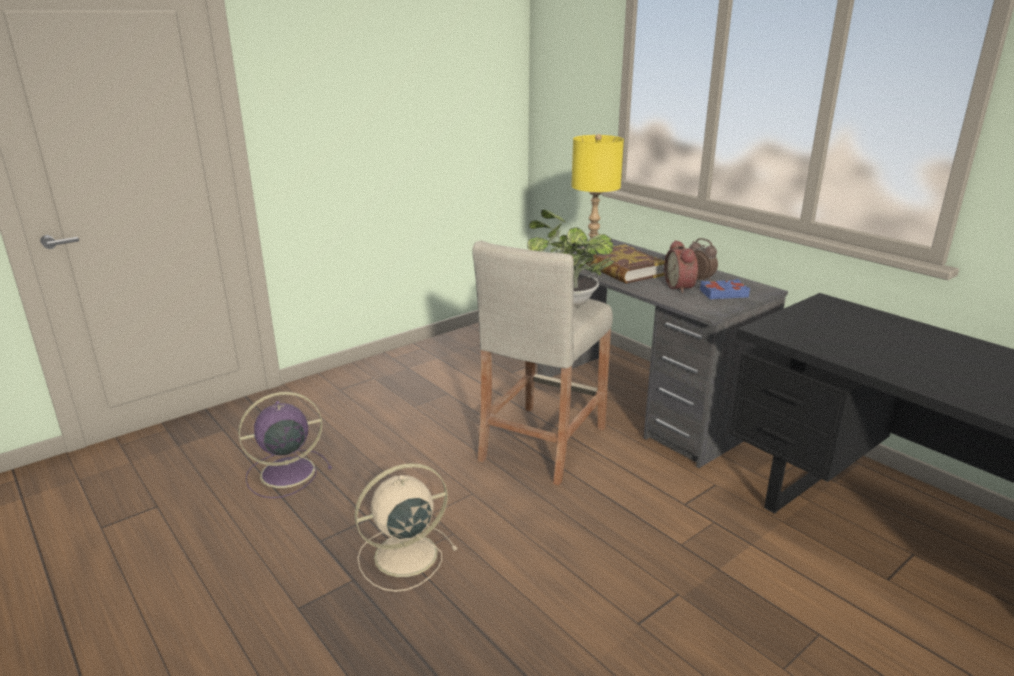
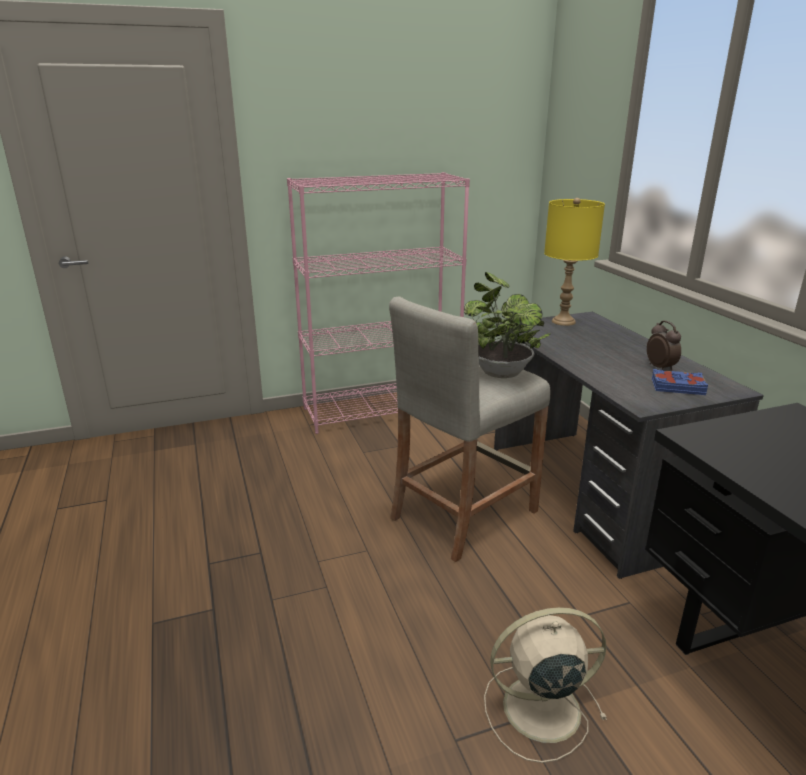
camera: 20 degrees right, 0 degrees up
(285, 473) = (218, 492): purple fan -> none
(403, 556) = (268, 597): beige fan -> beige fan (538, 709)
(407, 361) = (382, 409): none -> pink bookcase
(623, 270) = (579, 346): book -> none
(681, 287) = (631, 373): alarm clock -> none

